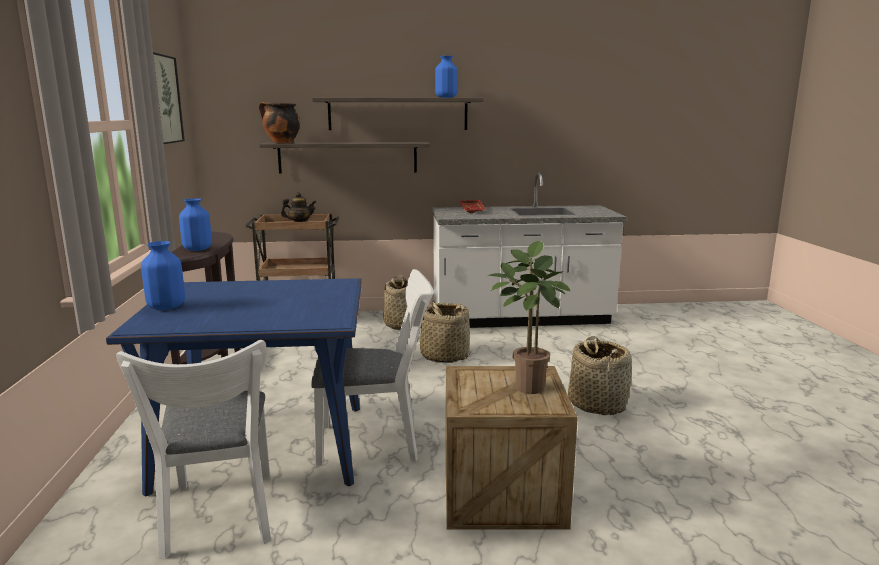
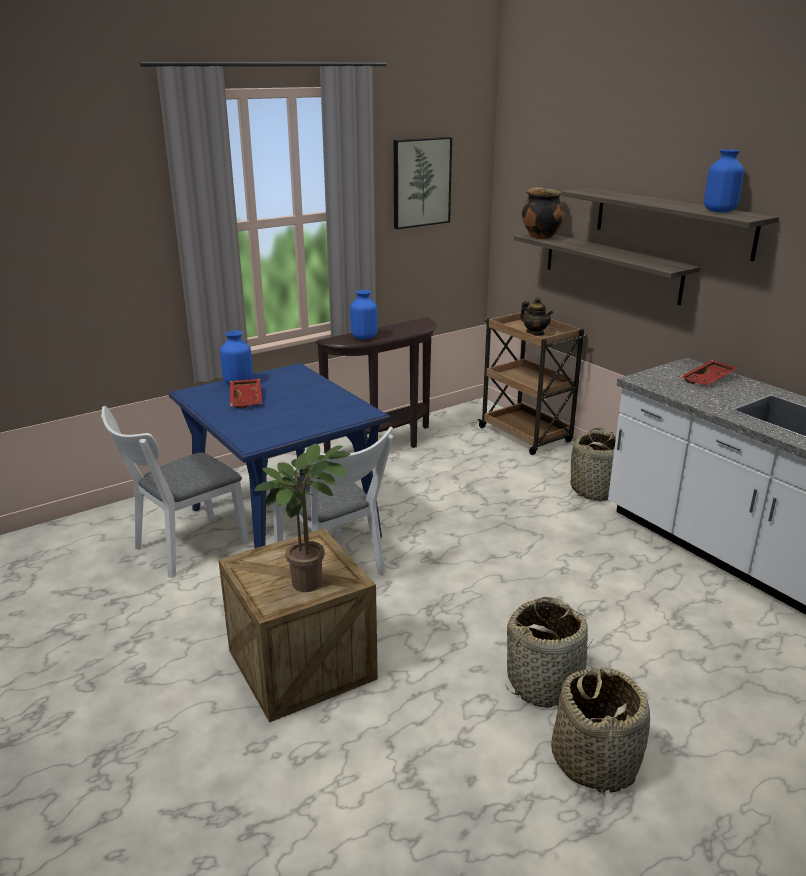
camera: 60 degrees right, 10 degrees up
(219, 309) = (247, 399): none -> red tray
(444, 356) = (547, 540): basket -> basket (595, 760)

